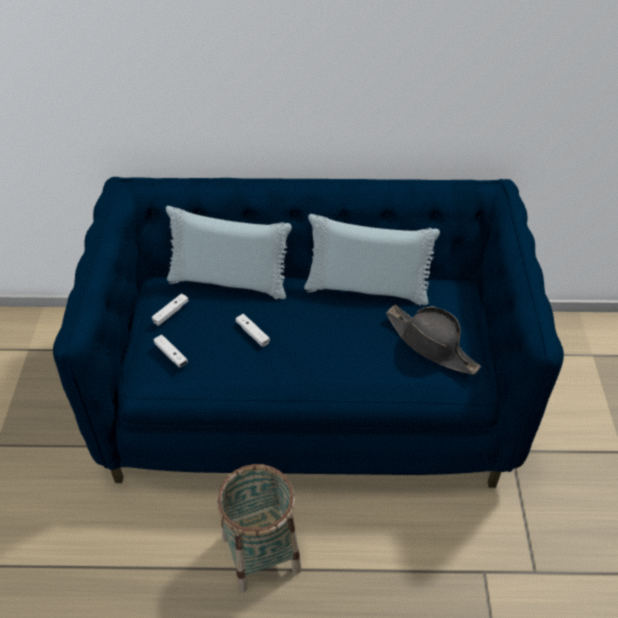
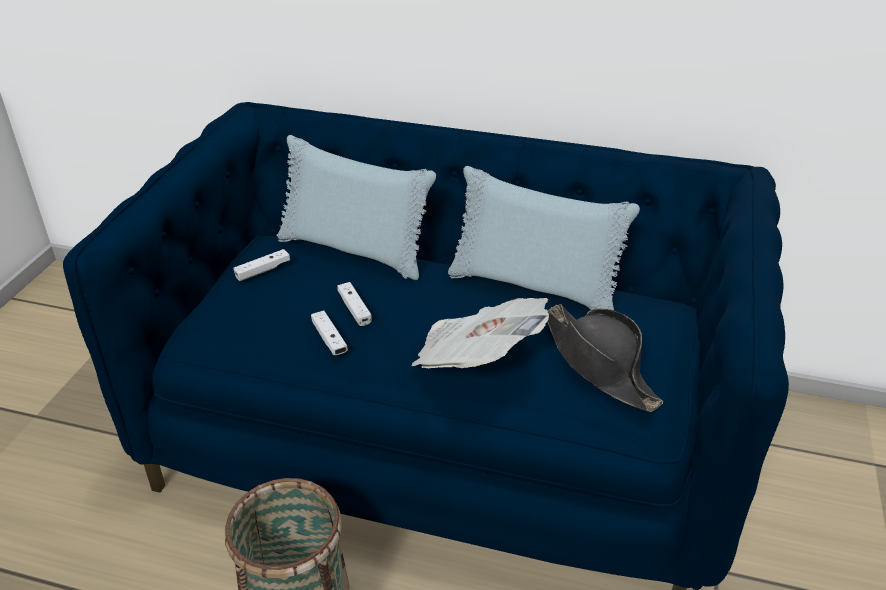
camera: 15 degrees right, 10 degrees down
(171, 354) = (238, 315): white game controller -> white game controller (329, 339)
(351, 357) = (477, 360): none -> newspaper

